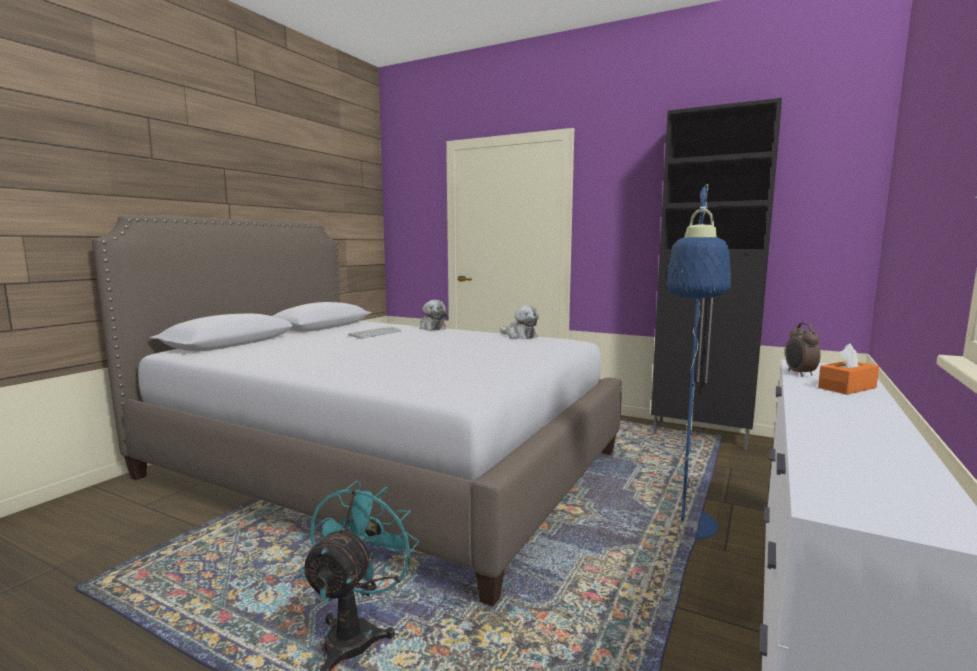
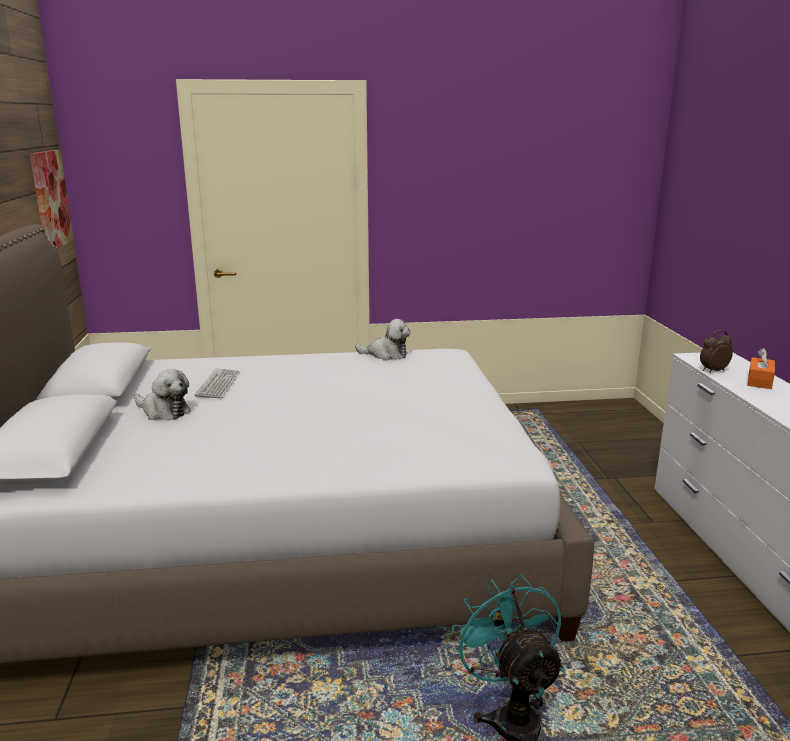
camera: 35 degrees left, 10 degrees up
(359, 219) = (50, 199): none -> picture
(432, 328) = (261, 358): plush toy -> plush toy (163, 411)
(682, 530) = (611, 515): blue floor lamp -> none
(702, 436) = (523, 414): black cabinet -> none
(799, 374) = (712, 371): alarm clock -> alarm clock turned 105 degrees clockwise

